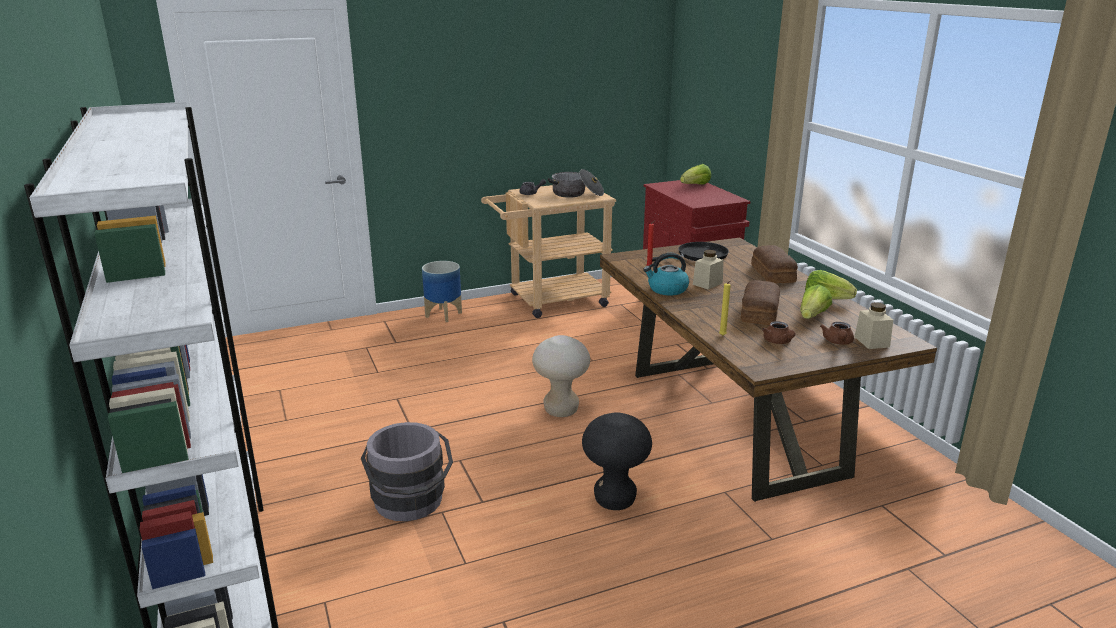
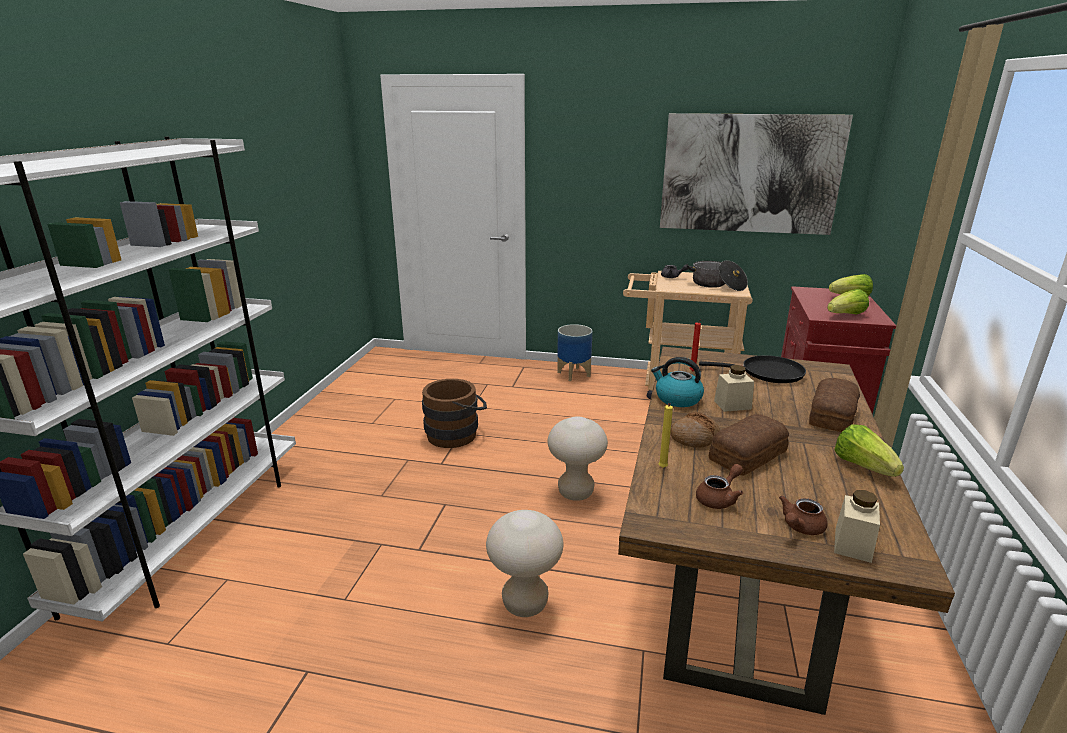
camera: 35 degrees right, 0 degrees up
(393, 400) = (456, 434): none -> brown bucket
(410, 504) = (368, 526): grey bucket -> none
(578, 85) = (749, 174): none -> picture
(614, 500) = (525, 603): black stool -> beige stool
(714, 311) = (694, 437): none -> bread
(778, 342) = (719, 498): brown teapot -> brown teapot turned 150 degrees counterclockwise
(812, 316) = (811, 482): lettuce -> lettuce (846, 315)

